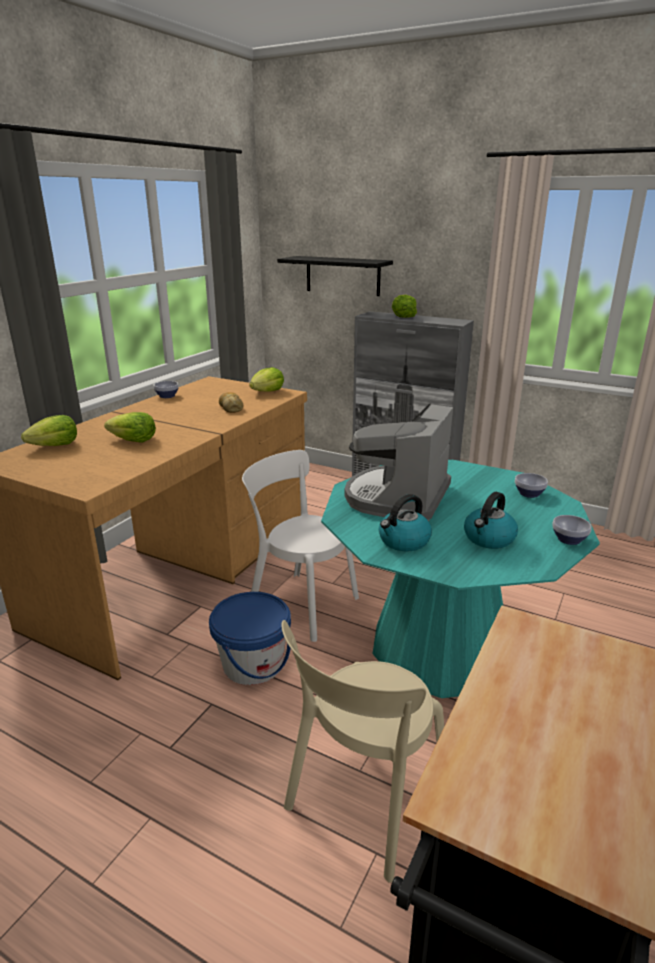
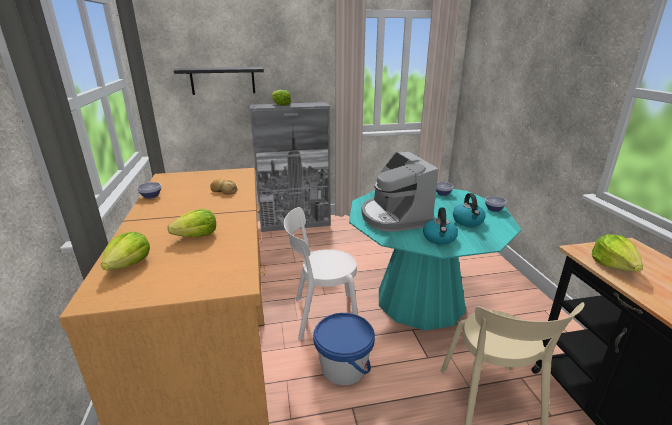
camera: 40 degrees left, 0 degrees up
(267, 392) = (227, 174): lettuce -> lettuce (613, 265)

